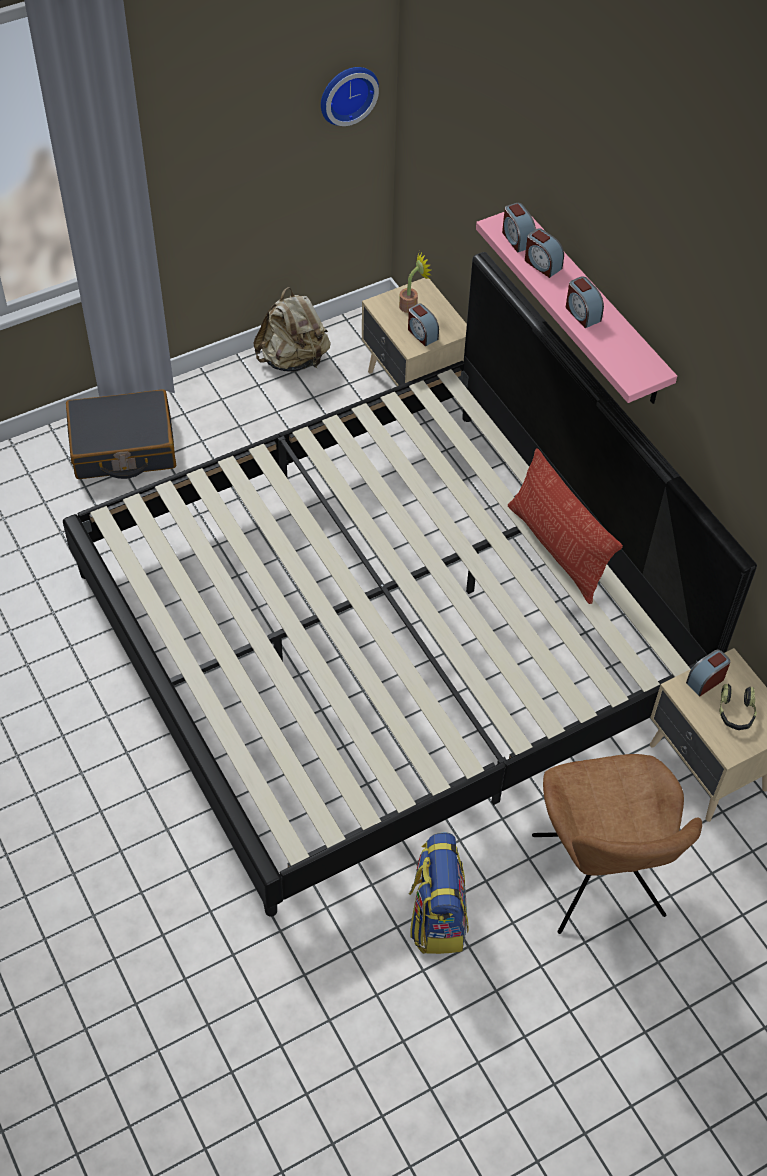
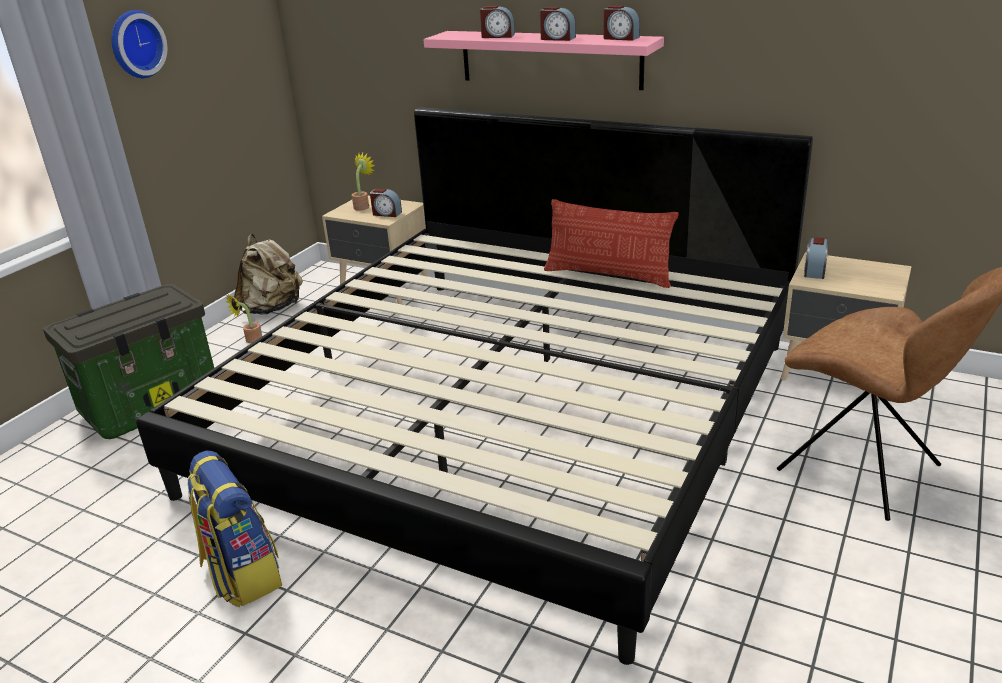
camera: 30 degrees left, 25 degrees down
(123, 447) = (152, 404): black suitcase -> storage box
(246, 401) = (251, 340): none -> potted plant
(346, 93) = (250, 45): wall clock -> wall clock (135, 44)
(436, 917) = (781, 568): backpack -> backpack (241, 574)
(517, 239) = (464, 35): alarm clock -> alarm clock (620, 38)
(735, 712) = (859, 275): headphones -> none

